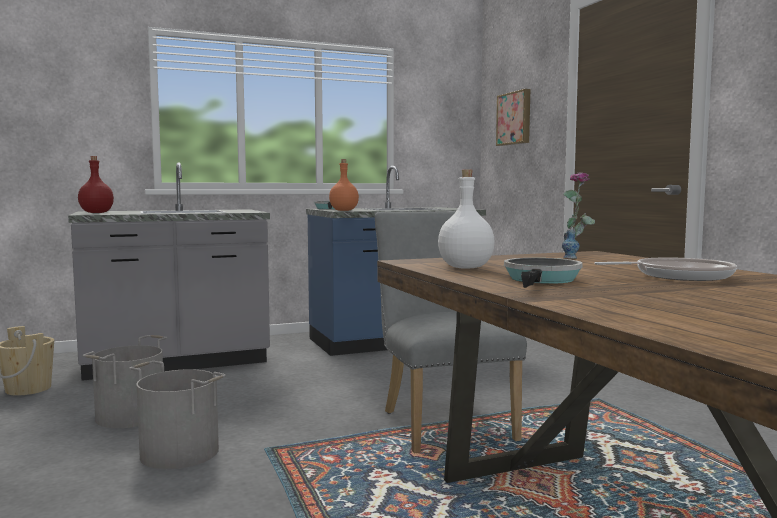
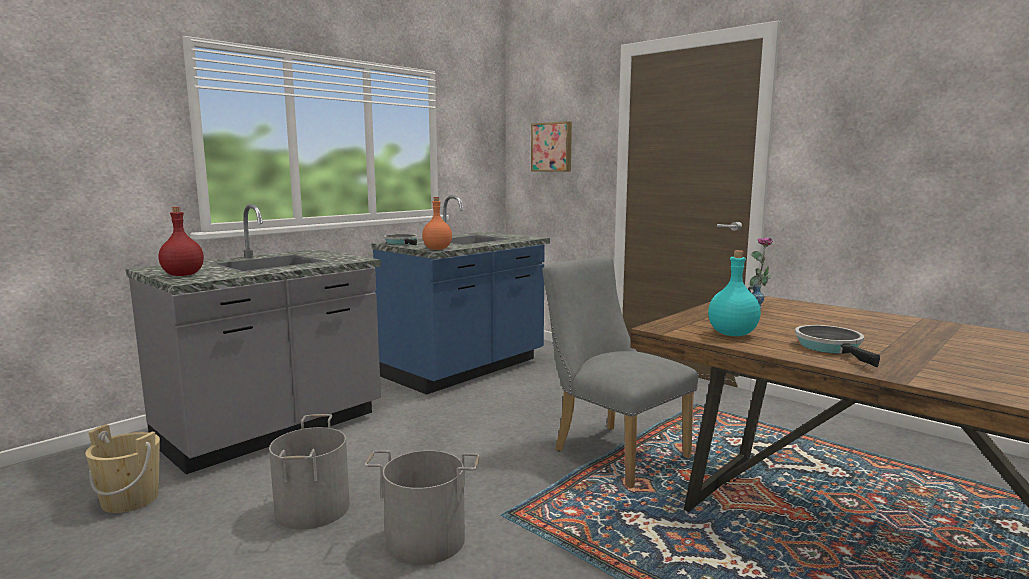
camera: 25 degrees left, 5 degrees up
(465, 268) = (733, 334): white bottle -> turquoise bottle
(677, 276) = (889, 330): frying pan -> none

